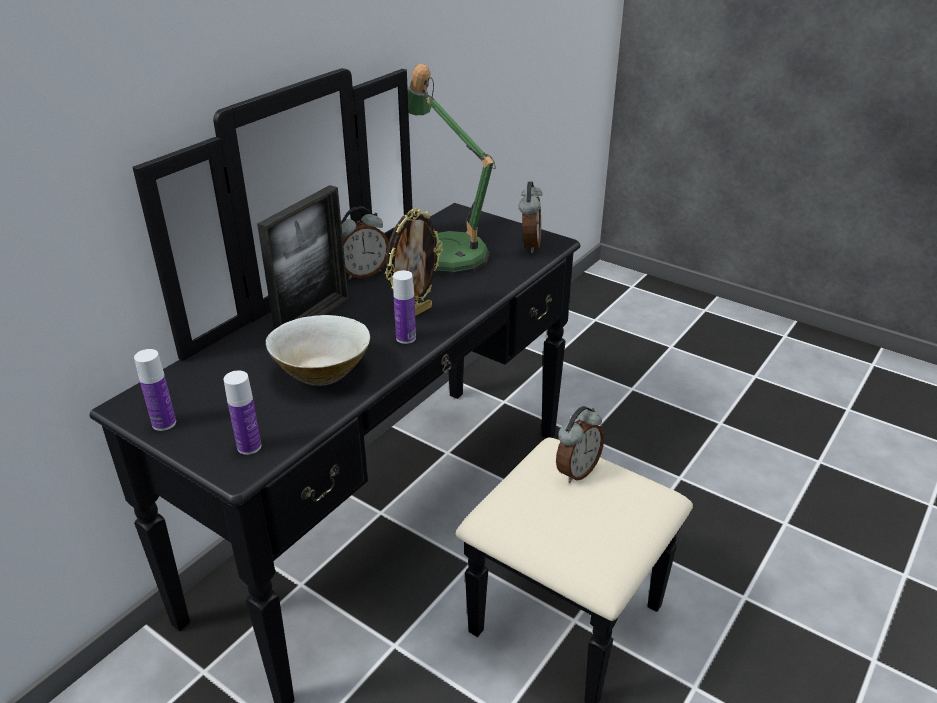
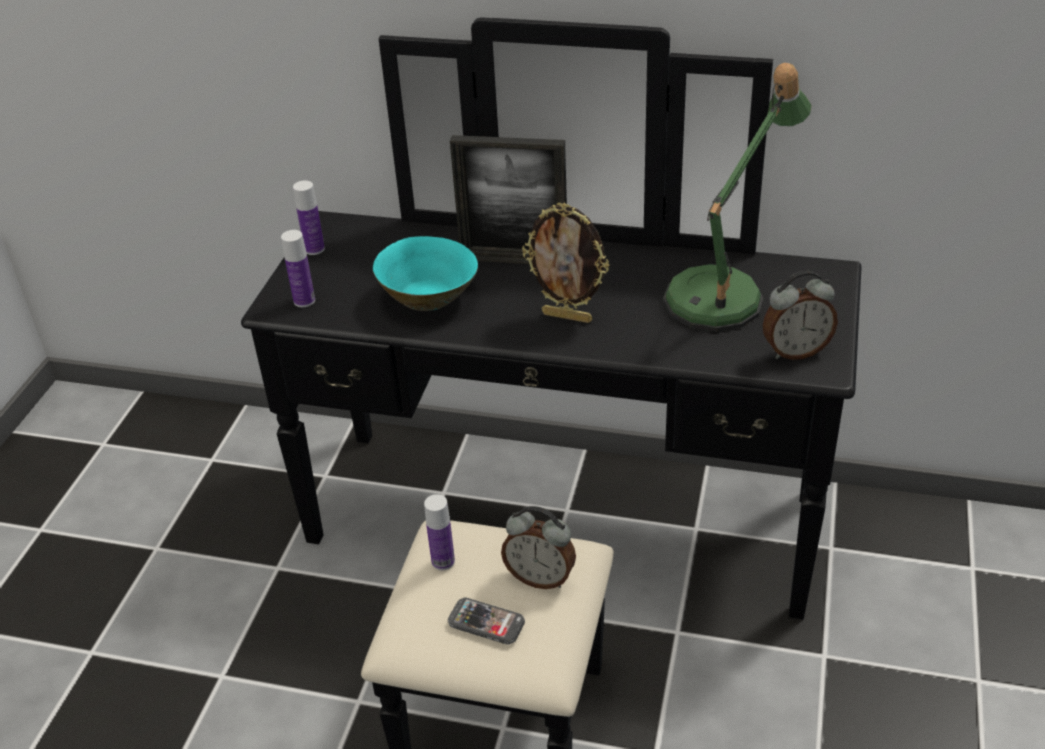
camera: 70 degrees right, 5 degrees up
(322, 372) = (429, 297): beige bowl -> turquoise bowl
(363, 273) = (624, 257): alarm clock -> none
(406, 338) = (517, 326): bottle -> bottle (443, 561)
(610, 512) = (486, 622): none -> phone

